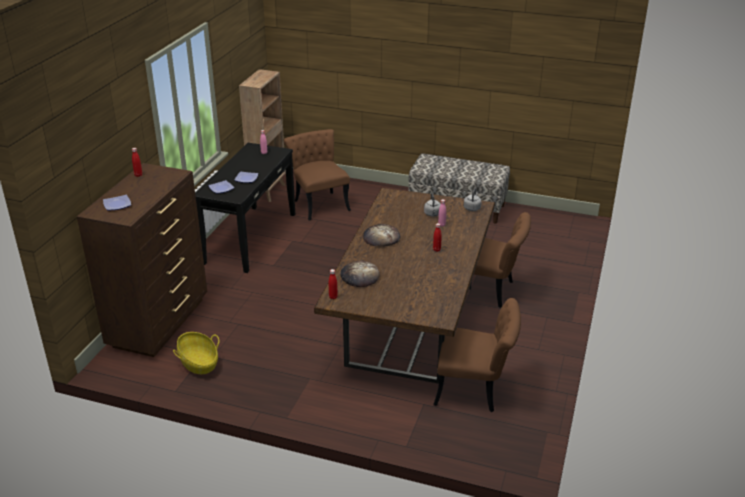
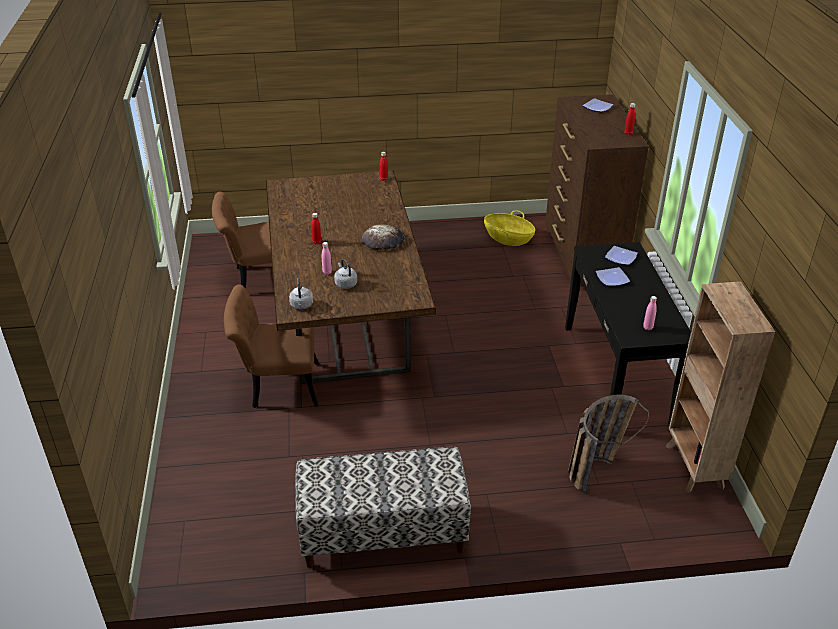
camera: 155 degrees right, 5 degrees up
(319, 203) = (597, 467): brown chair -> basket
(360, 276) = (374, 200): bread -> none

